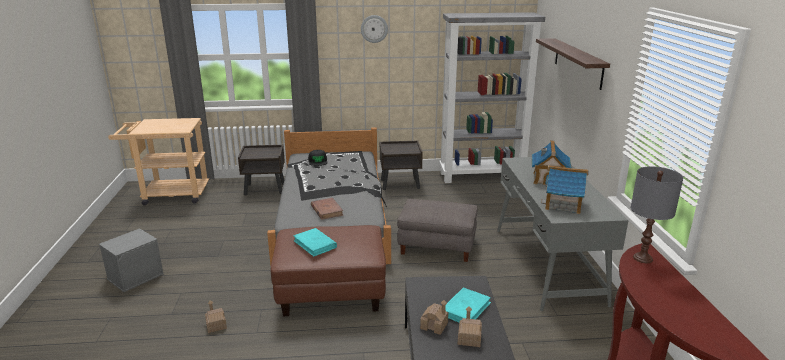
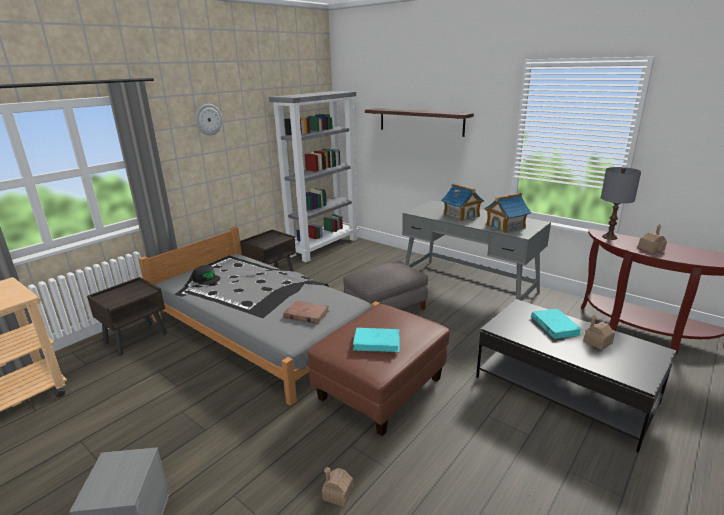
camera: 45 degrees left, 0 degrees up
(434, 325) = (567, 348): toy house -> toy house (651, 249)

